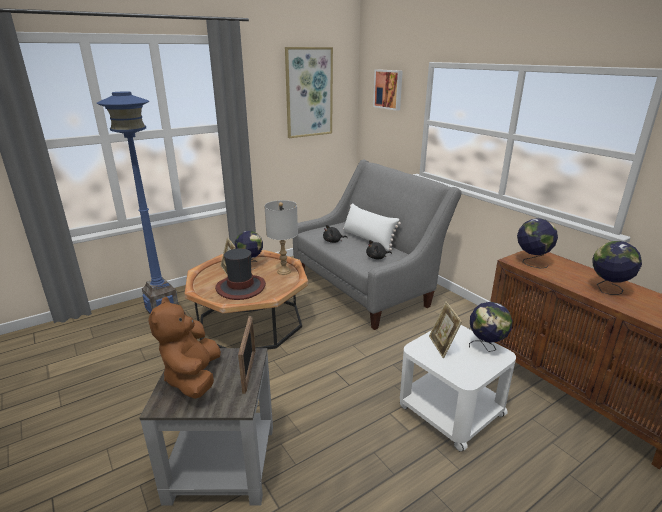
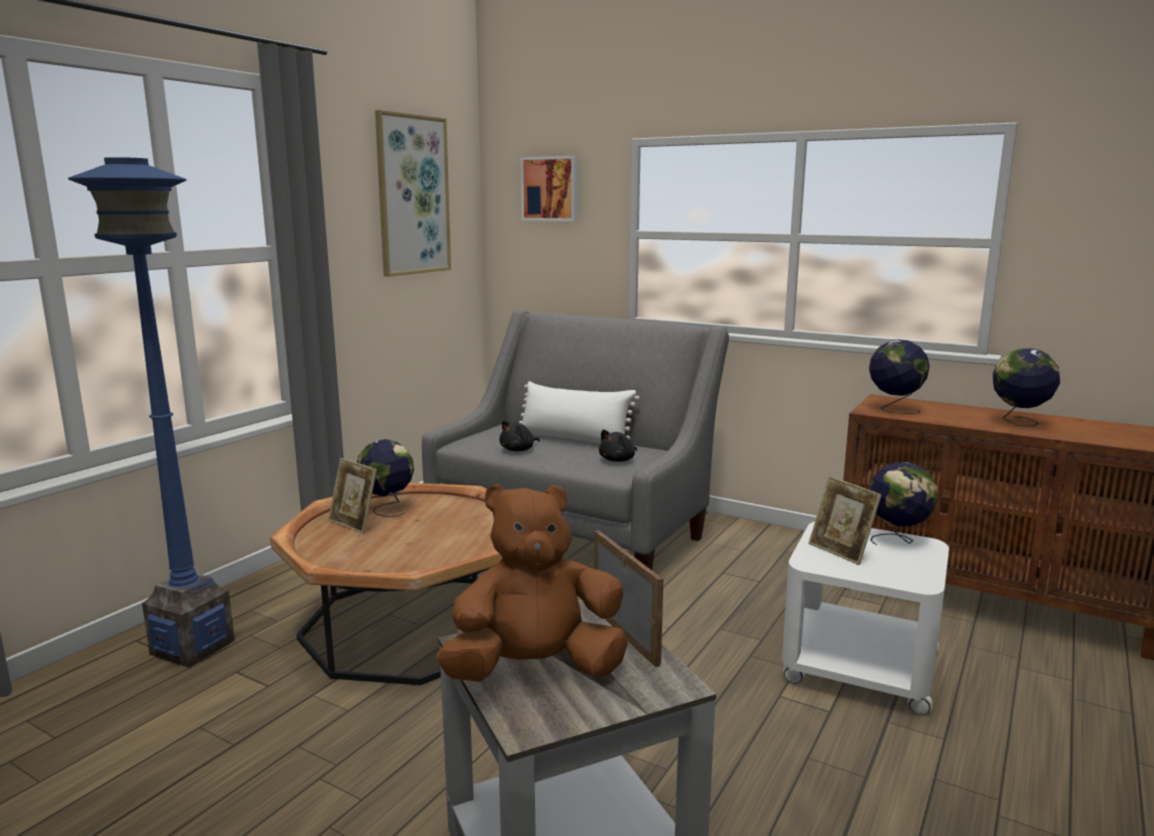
camera: 25 degrees left, 10 degrees down
(193, 378) = (536, 670): brown plush toy -> brown plush toy turned 105 degrees clockwise
(241, 287) = (410, 545): hat -> none
(284, 271) = (466, 508): grey table lamp -> none

